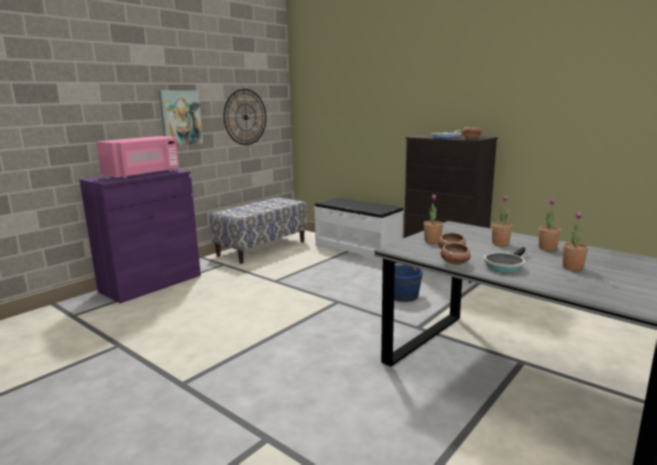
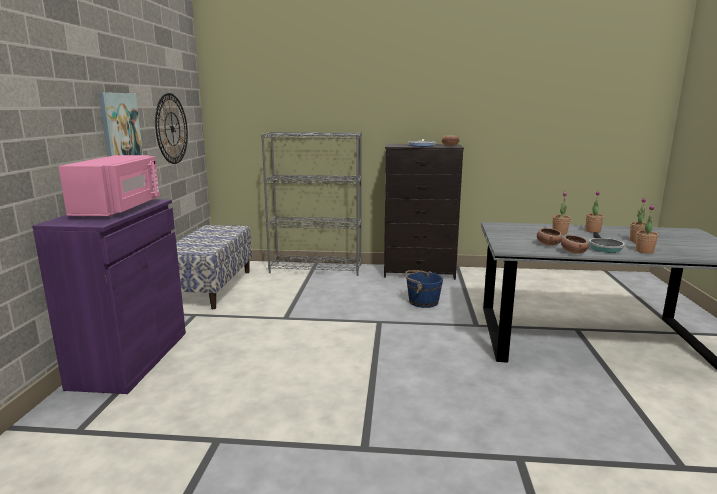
camera: 35 degrees left, 0 degrees up
(358, 248) = (316, 269): white bench -> grey bookcase
(432, 241) = (515, 239): potted plant -> potted plant (644, 251)

